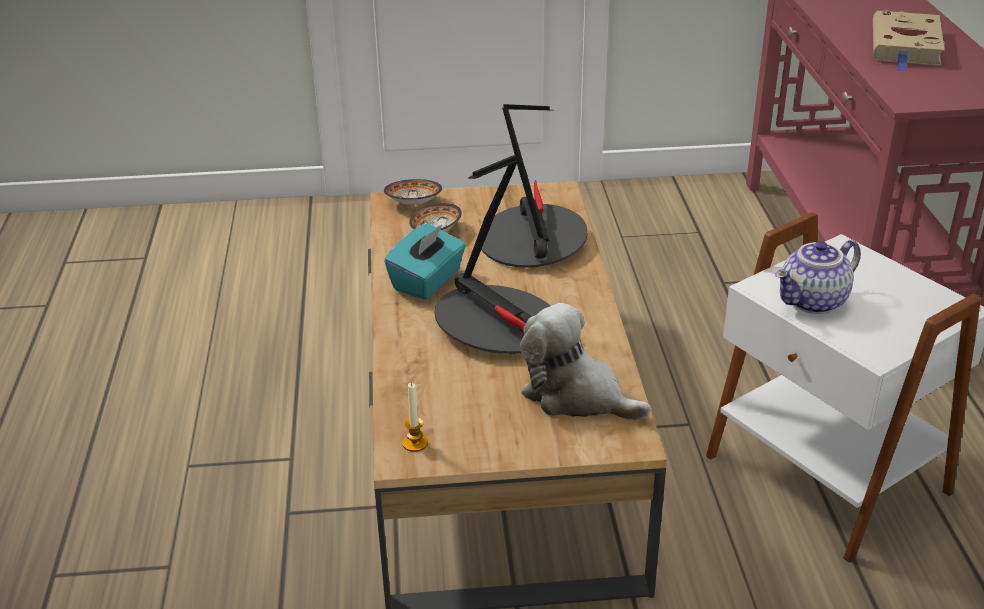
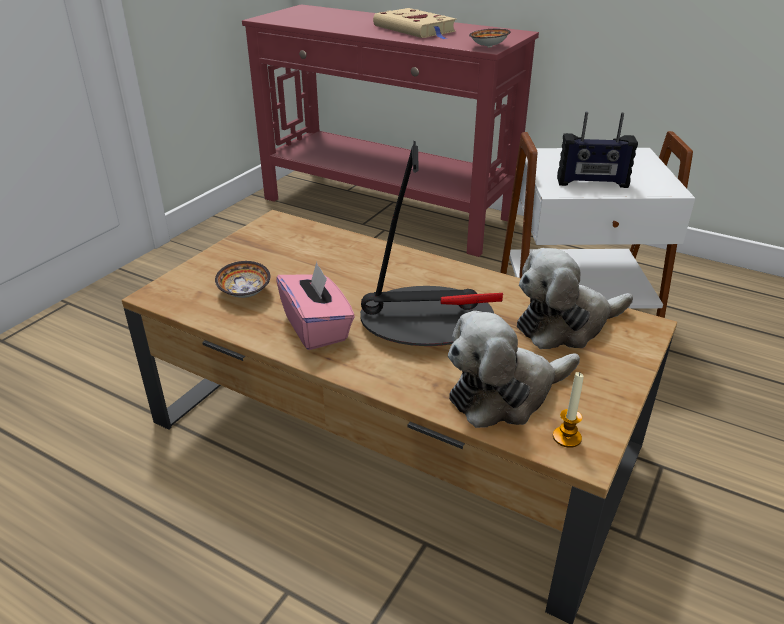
camera: 55 degrees left, 0 degrees up
(413, 203) = (181, 285): bowl -> bowl (488, 47)
(427, 281) = (317, 328): turquoise tissue box -> pink tissue box
(438, 397) = (505, 394): none -> plush toy
(532, 240) = (326, 257): table lamp -> none
(813, 302) = (592, 183): teapot -> radio

